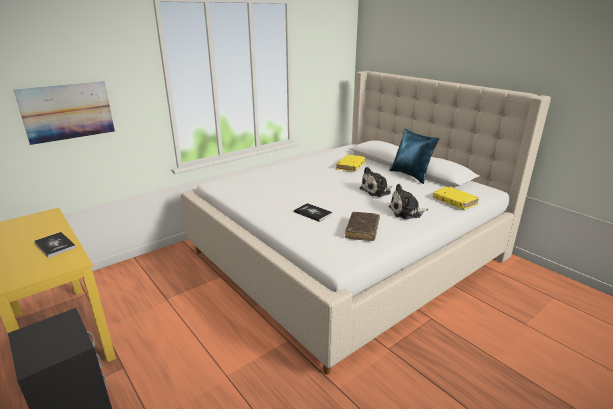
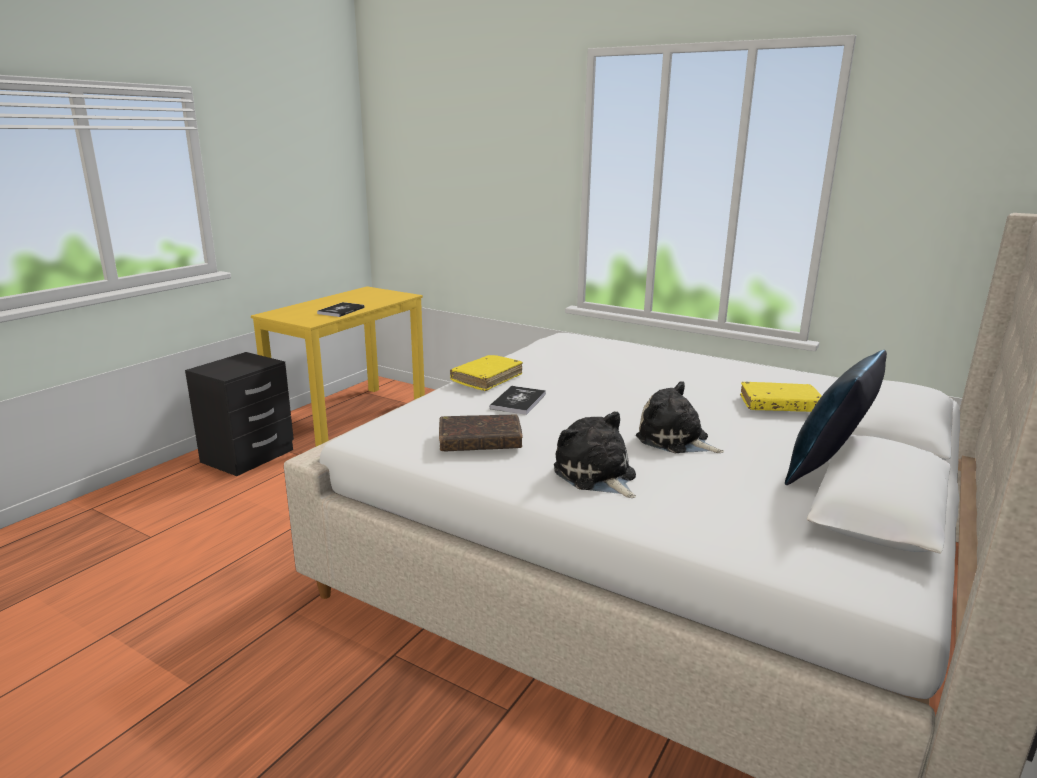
camera: 70 degrees right, 5 degrees down
(67, 112) = (471, 193): picture -> none
(454, 202) = (719, 531): yellow book -> yellow book (487, 379)

